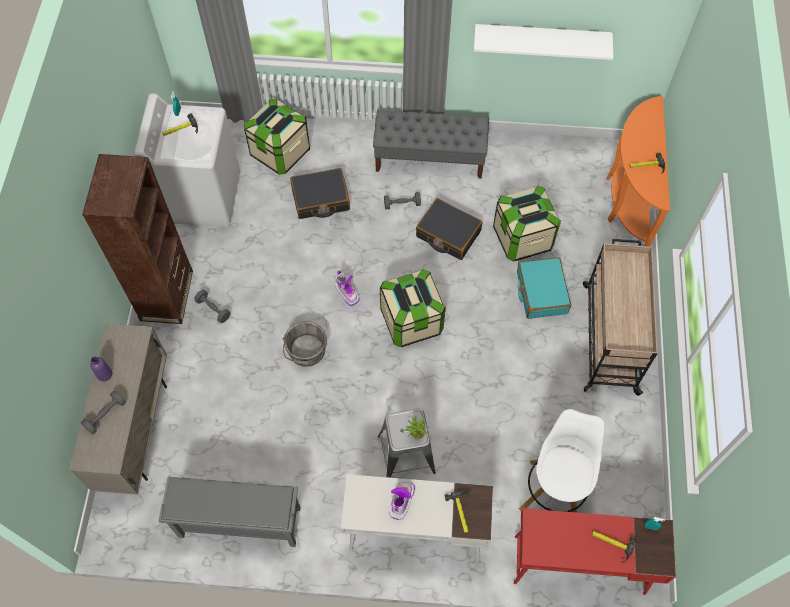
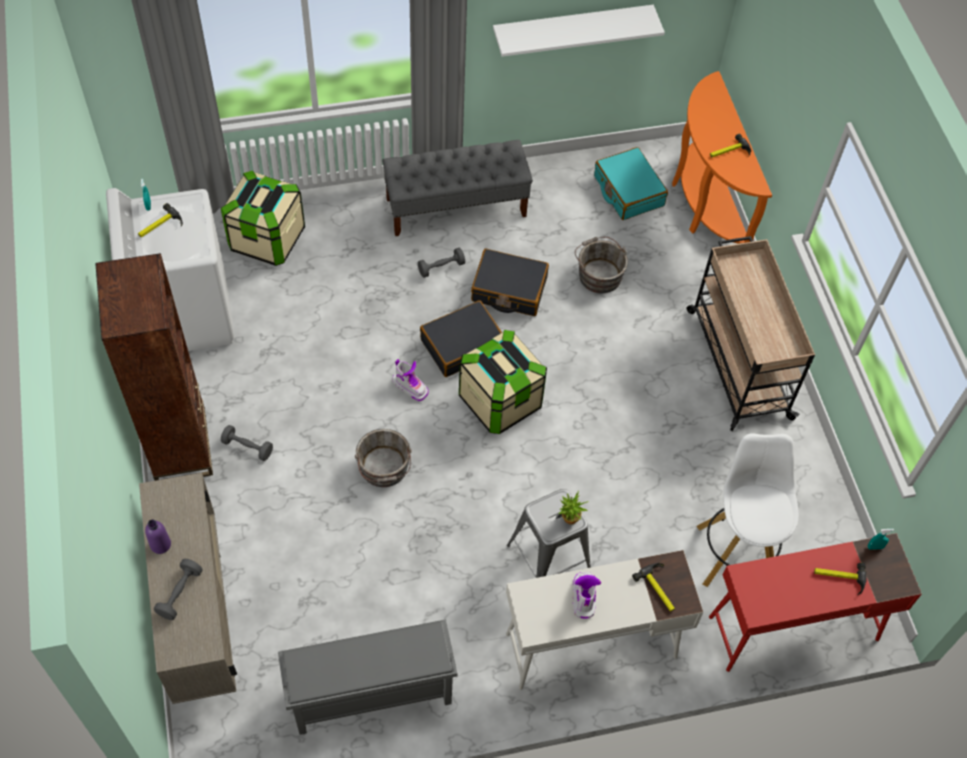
camera: 20 degrees left, 5 degrees down
(320, 199) = (338, 284): black suitcase -> black suitcase (462, 346)
(522, 238) = (598, 274): storage box -> grey bucket
(541, 292) = (642, 331): turquoise suitcase -> turquoise suitcase (628, 191)

